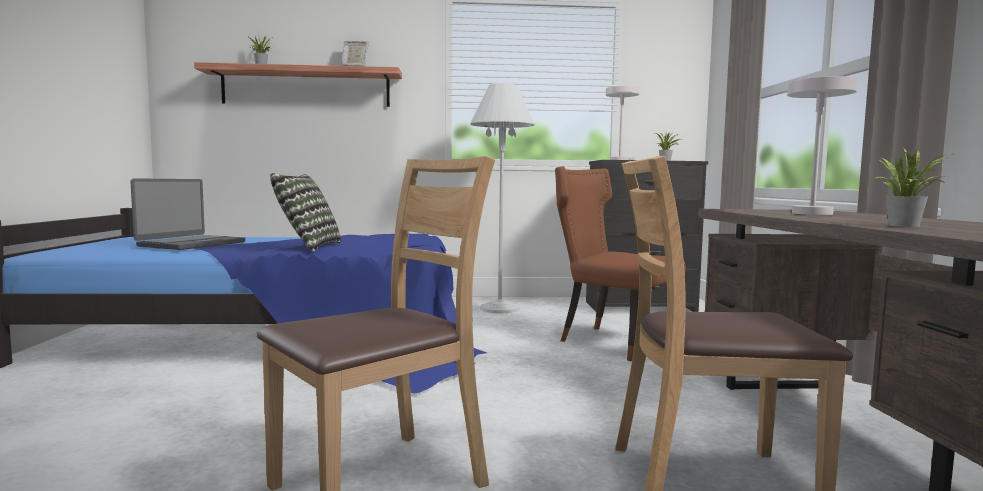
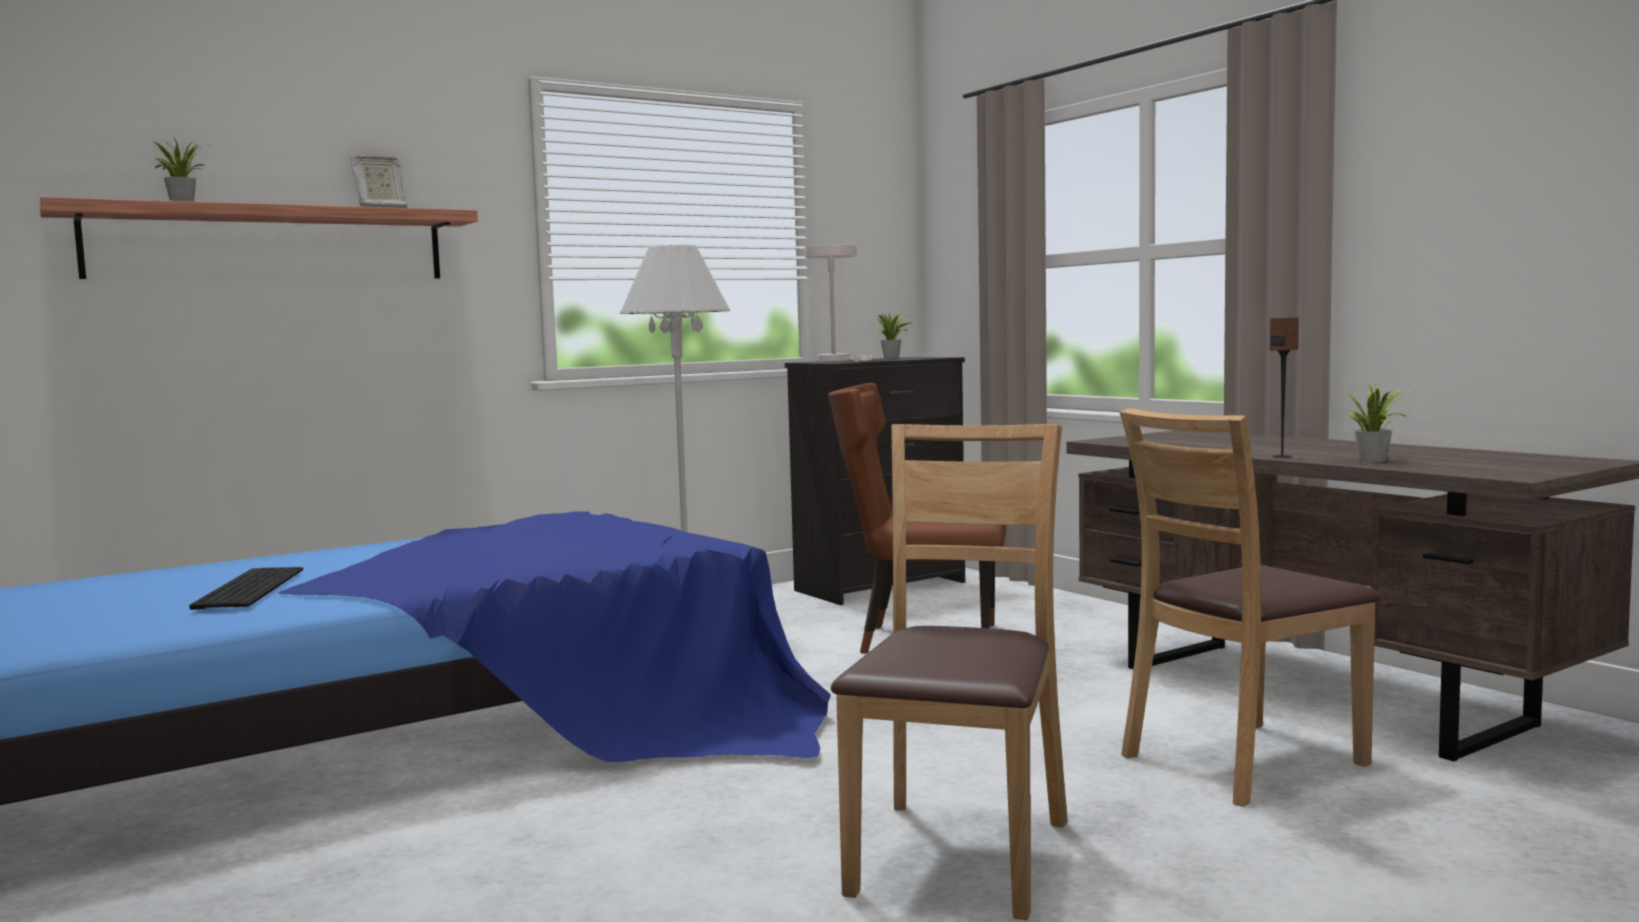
camera: 30 degrees left, 0 degrees up
(191, 244) = (247, 588): laptop -> keyboard
(308, 246) = (512, 561): pillow -> none
(813, 213) = (1216, 441): white table lamp -> none
(823, 220) = (1282, 456): none -> speaker

